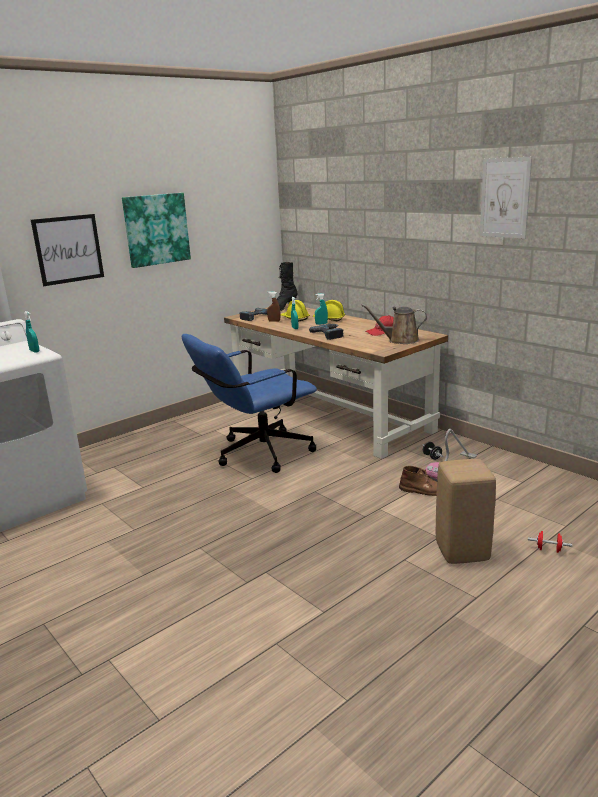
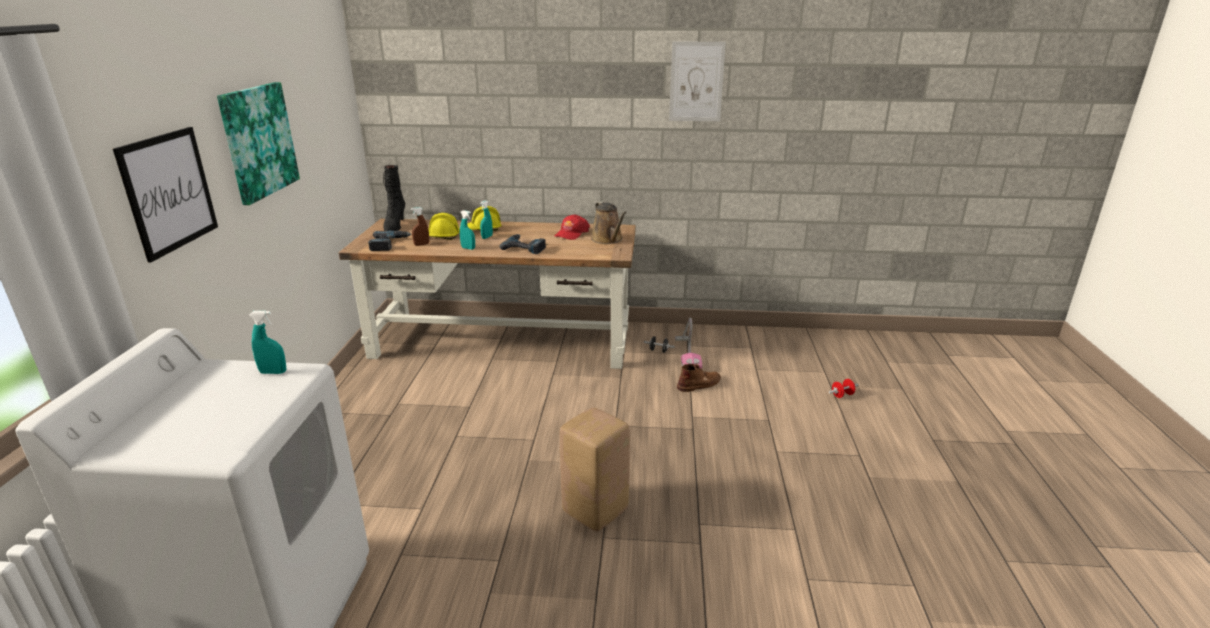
camera: 45 degrees left, 5 degrees up
(256, 454) = (495, 412): blue office chair -> none
(400, 340) = (608, 240): brown watering can -> brown watering can turned 75 degrees counterclockwise
(462, 551) = (800, 423): beige stool -> beige stool (595, 510)

